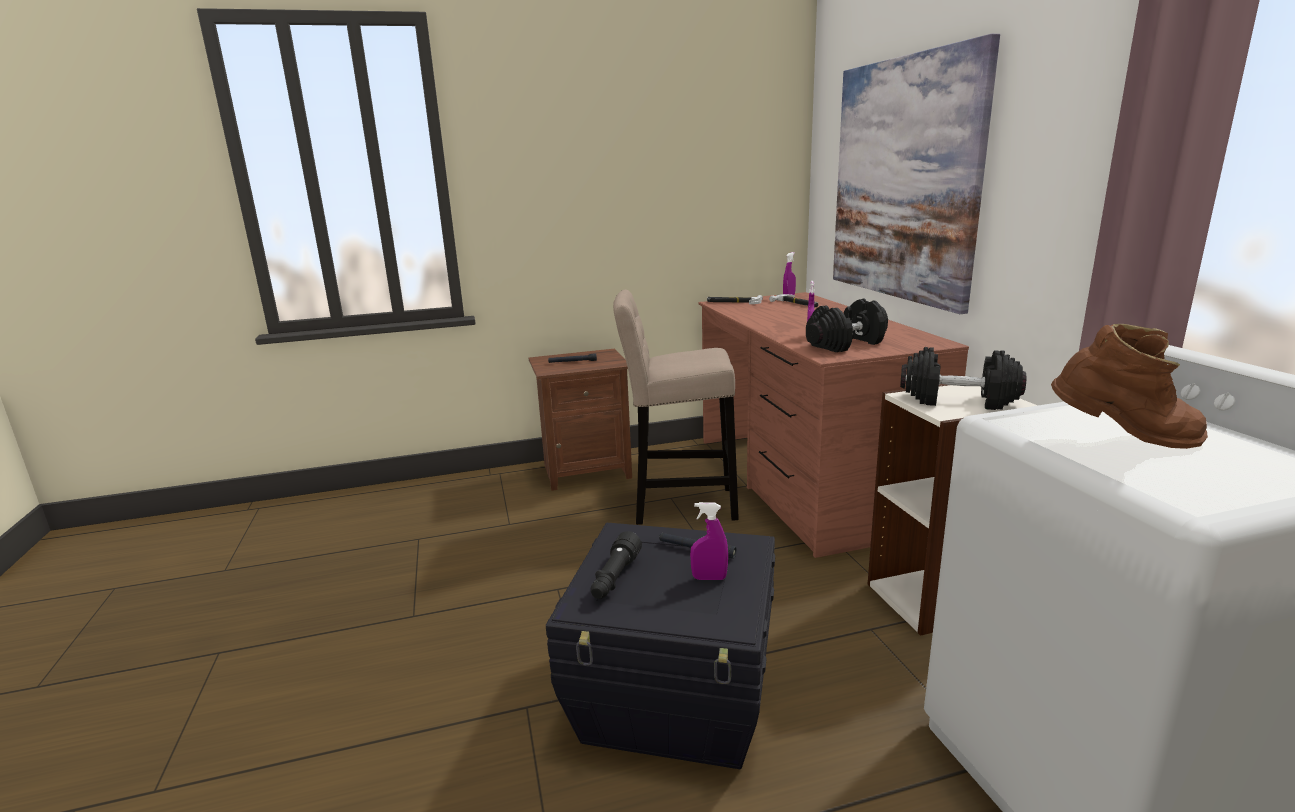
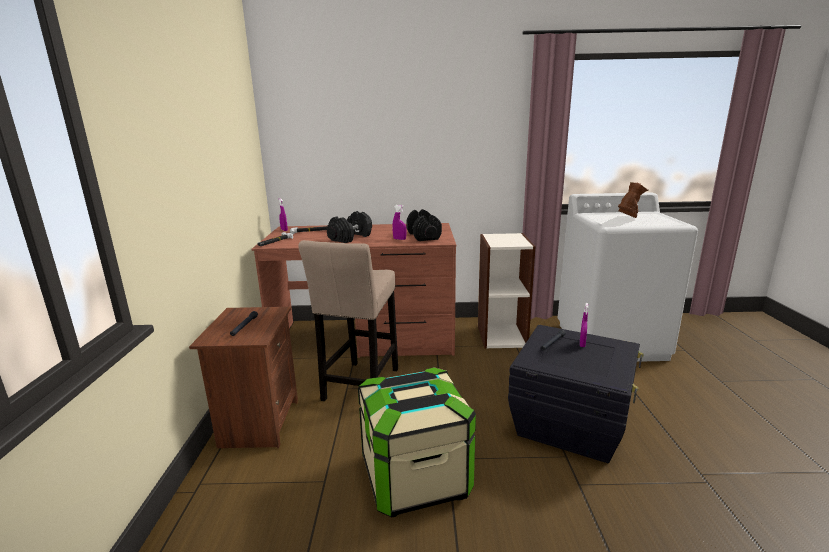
camera: 75 degrees left, 0 degrees up
(521, 572) = (415, 477): none -> storage box
(615, 578) = (582, 368): black flashlight -> none
(903, 180) = (376, 143): picture -> none
(958, 400) = (508, 240): black dumbbell -> black dumbbell (350, 238)

